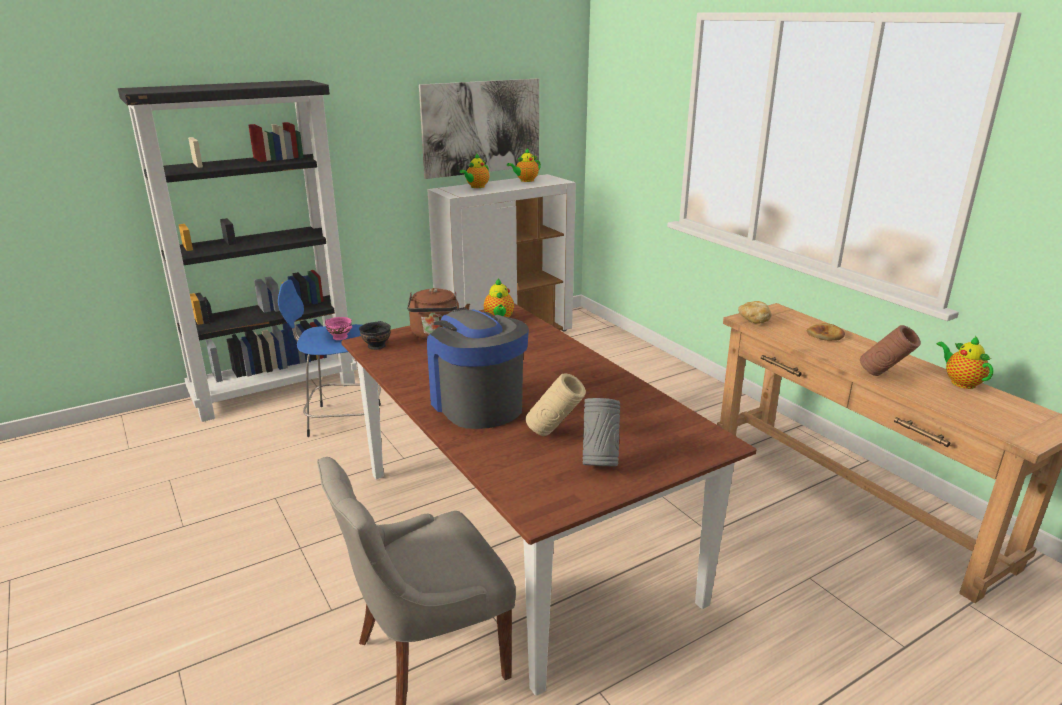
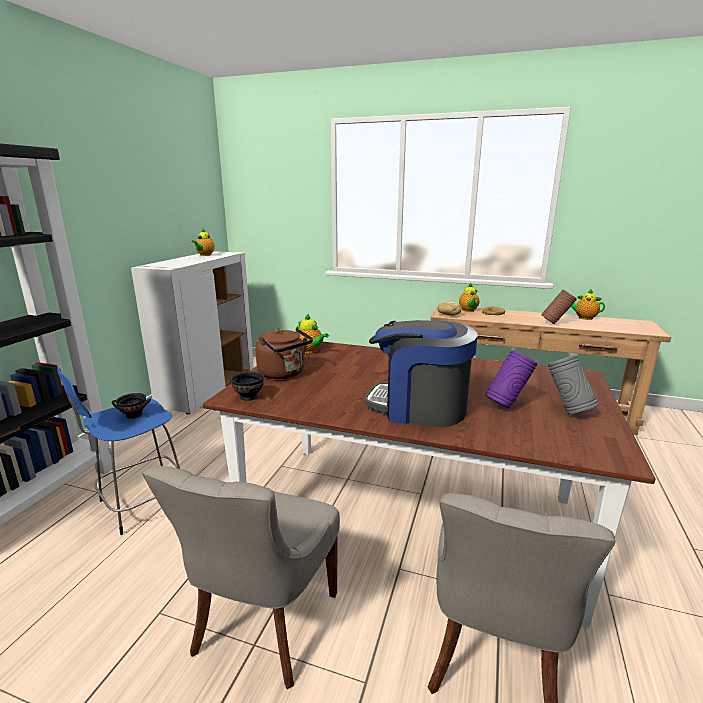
camera: 40 degrees left, 5 degrees down
(319, 540) = (263, 624): none -> grey chair
(340, 337) = (134, 415): pink bowl -> black bowl
(476, 187) = (174, 262): teapot -> teapot (468, 310)
(482, 127) = (161, 211): picture -> none
(554, 434) = (506, 405): beige vase -> purple vase

